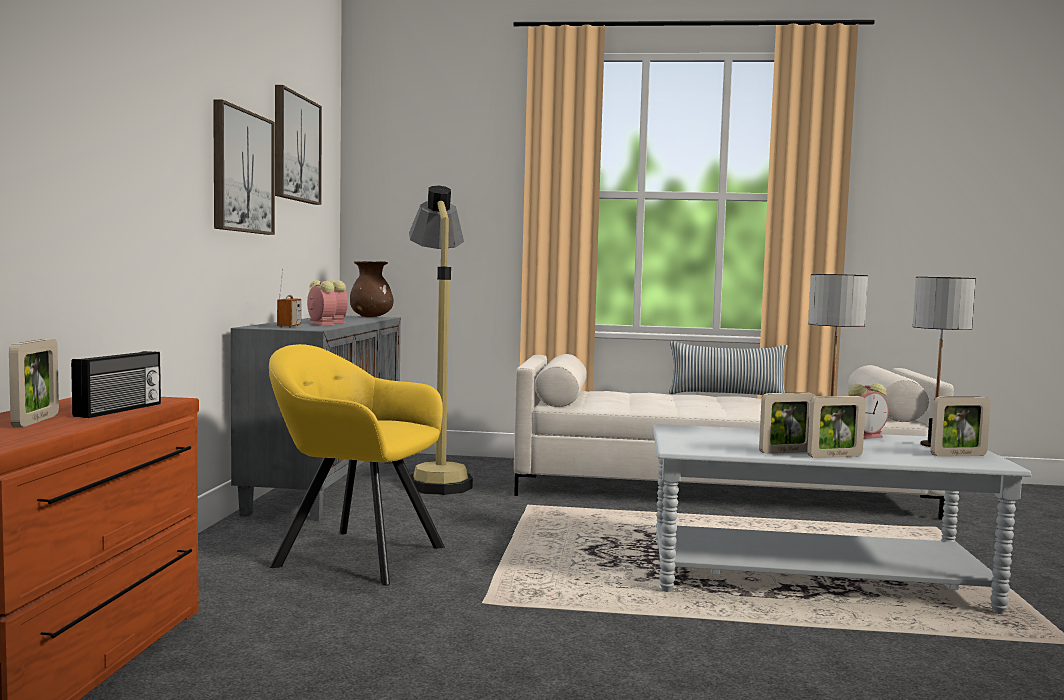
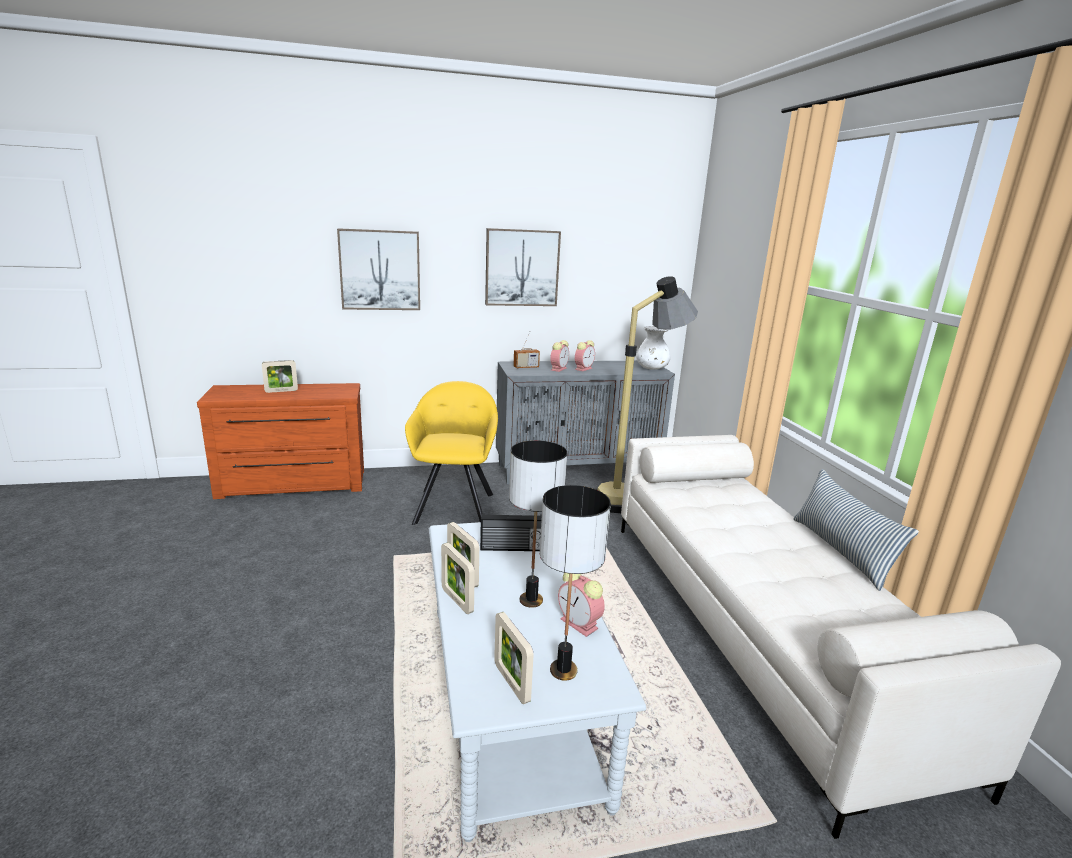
camera: 70 degrees right, 15 degrees up
(120, 410) = (312, 395): radio -> radio (511, 548)
(295, 148) = (606, 243): picture -> picture (380, 270)
(371, 317) = (652, 369): brown vase -> white vase

